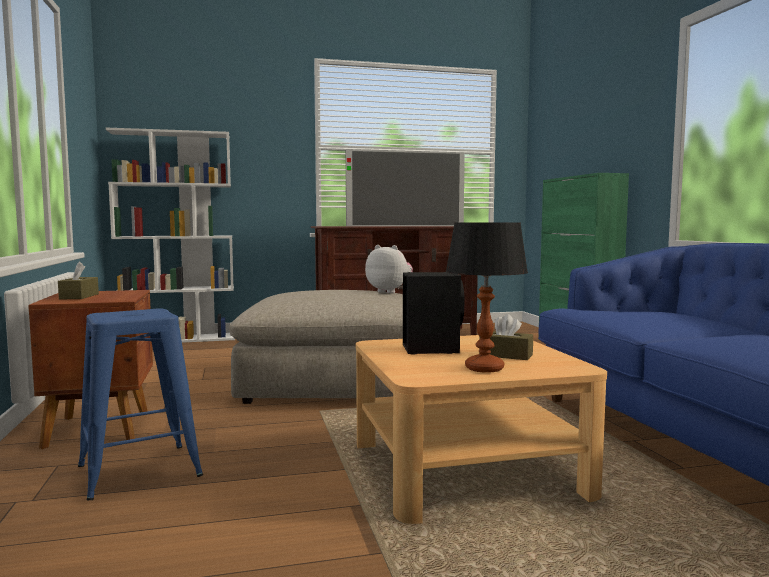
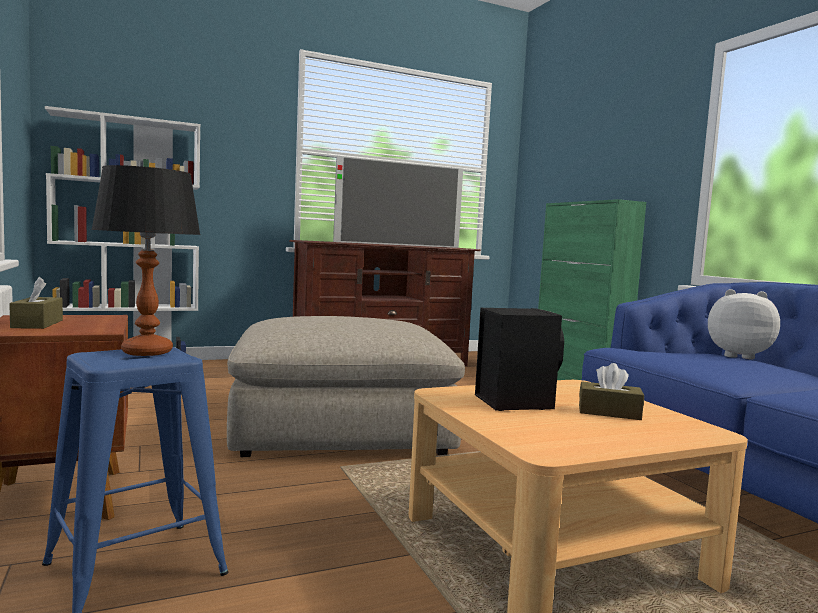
camera: 10 degrees left, 0 degrees up
(389, 291) = (400, 320): plush toy -> plush toy (737, 356)
(485, 368) = (608, 434): table lamp -> table lamp (148, 352)

